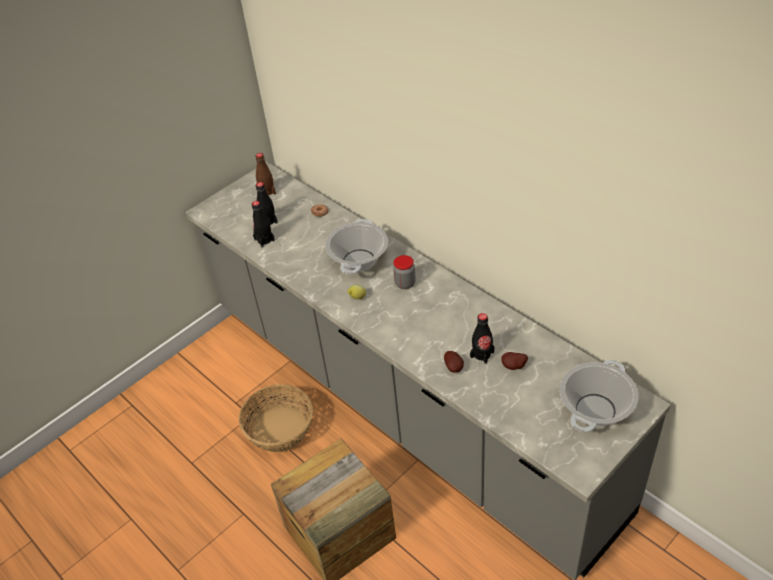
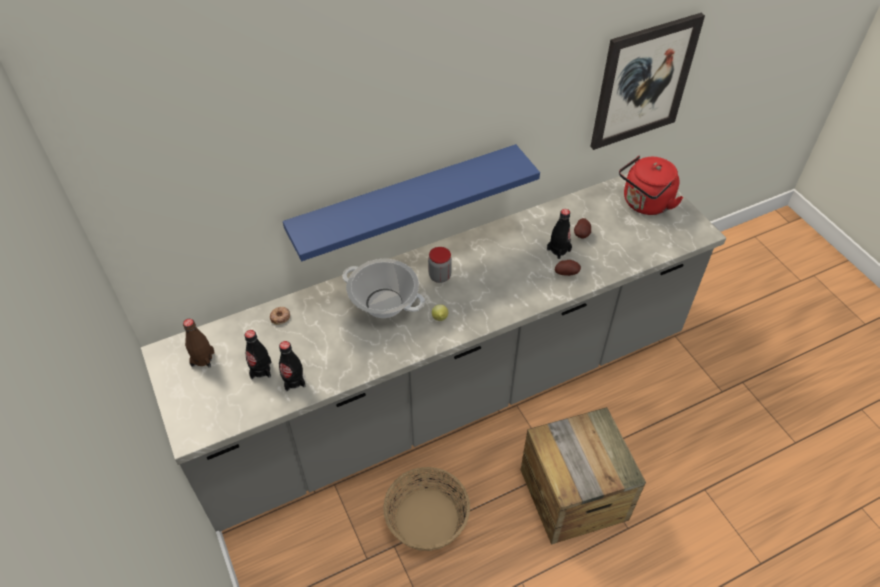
camera: 75 degrees left, 5 degrees up
(428, 209) = (405, 201): none -> blue shelf
(595, 409) = (645, 204): cooking pot -> red kettle
(660, 292) = (643, 82): none -> picture

